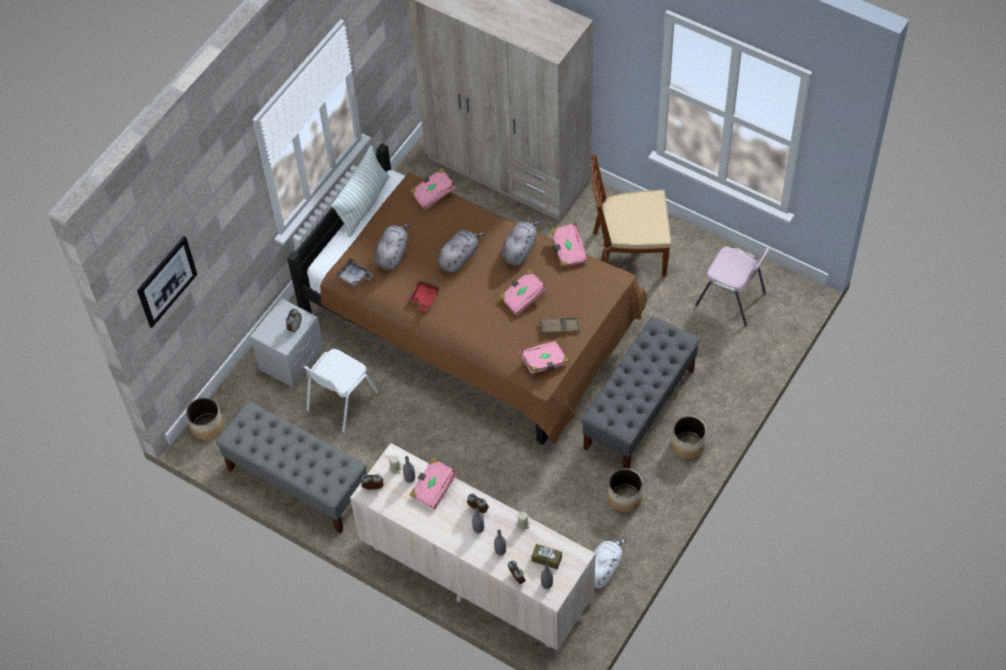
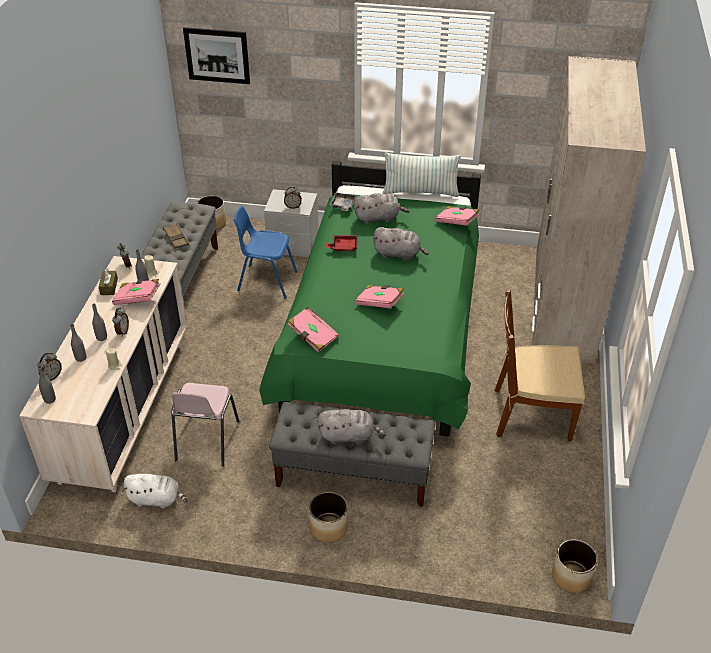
camera: 65 degrees right, 15 degrees down
(341, 402) = (266, 281): white chair -> blue chair
(473, 326) = (383, 333): brown bed -> green bed
(519, 250) = (431, 287): grey plush toy -> grey plush toy (349, 436)
(546, 559) = (79, 392): brown tissue box -> brown tissue box (109, 287)
(560, 327) = (359, 336): brown tray -> brown tray (176, 238)
(568, 250) = (452, 318): pink book -> none
(624, 497) = (244, 493): planter -> planter (571, 576)
(628, 253) = (531, 414): brown chair -> brown chair turned 60 degrees counterclockwise
(731, 299) = (531, 514): pink chair -> pink chair (206, 441)

